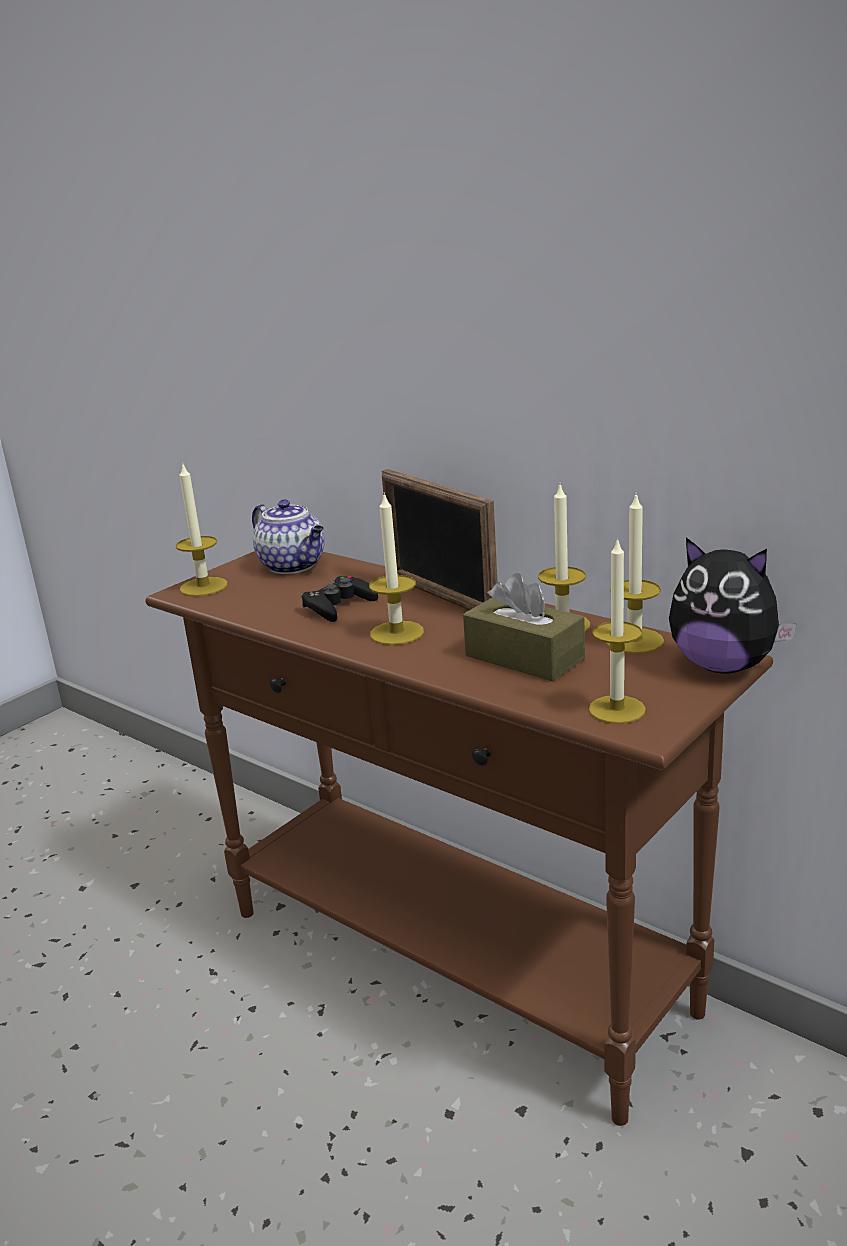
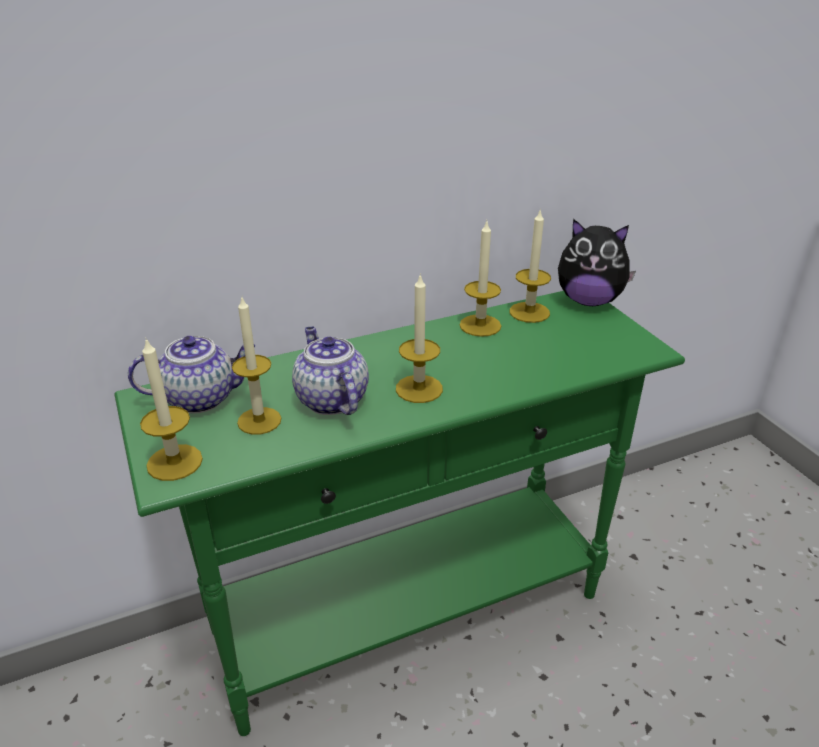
camera: 65 degrees left, 10 degrees up
(339, 606) = (330, 400): black game controller -> teapot
(441, 597) = (373, 352): picture frame -> none
(454, 962) = (410, 613): brown console table -> green console table
(524, 657) = (516, 354): brown tissue box -> none
(617, 709) = (618, 349): candle -> candle (259, 421)
(723, 666) = (589, 301): plush toy -> plush toy turned 45 degrees clockwise

